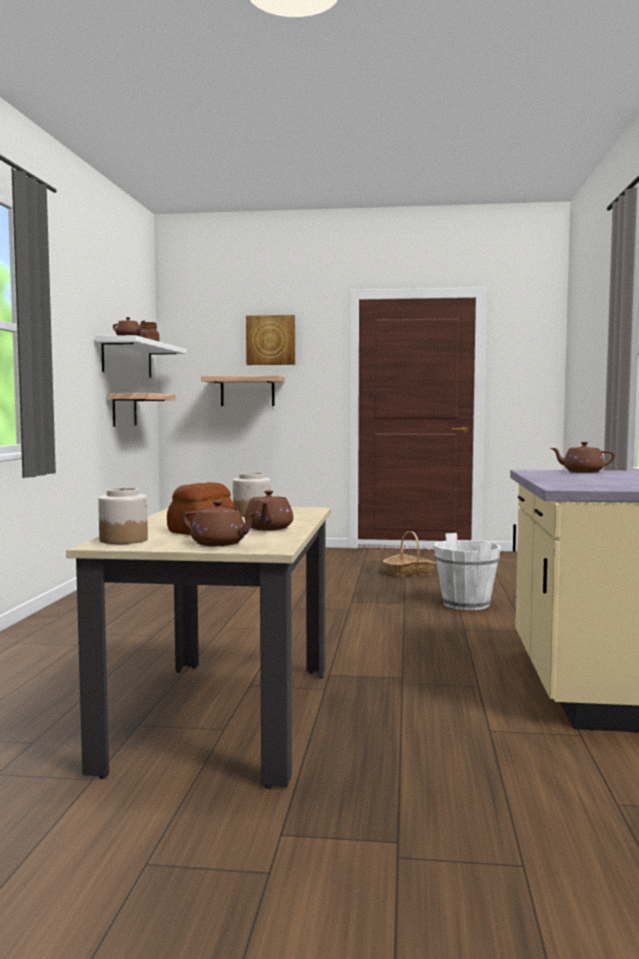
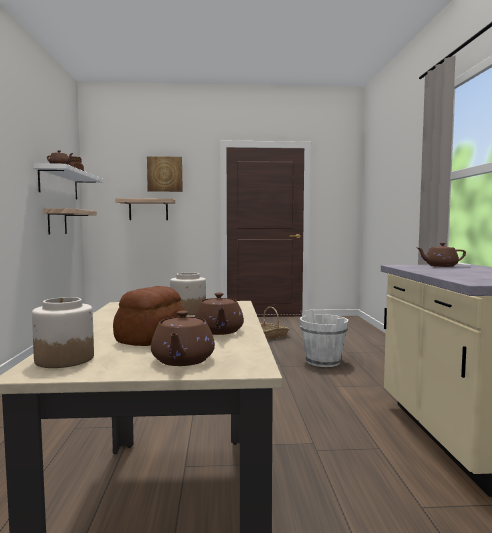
camera: 10 degrees left, 0 degrees up
(219, 543) = (182, 360): brown teapot -> brown teapot turned 75 degrees clockwise

